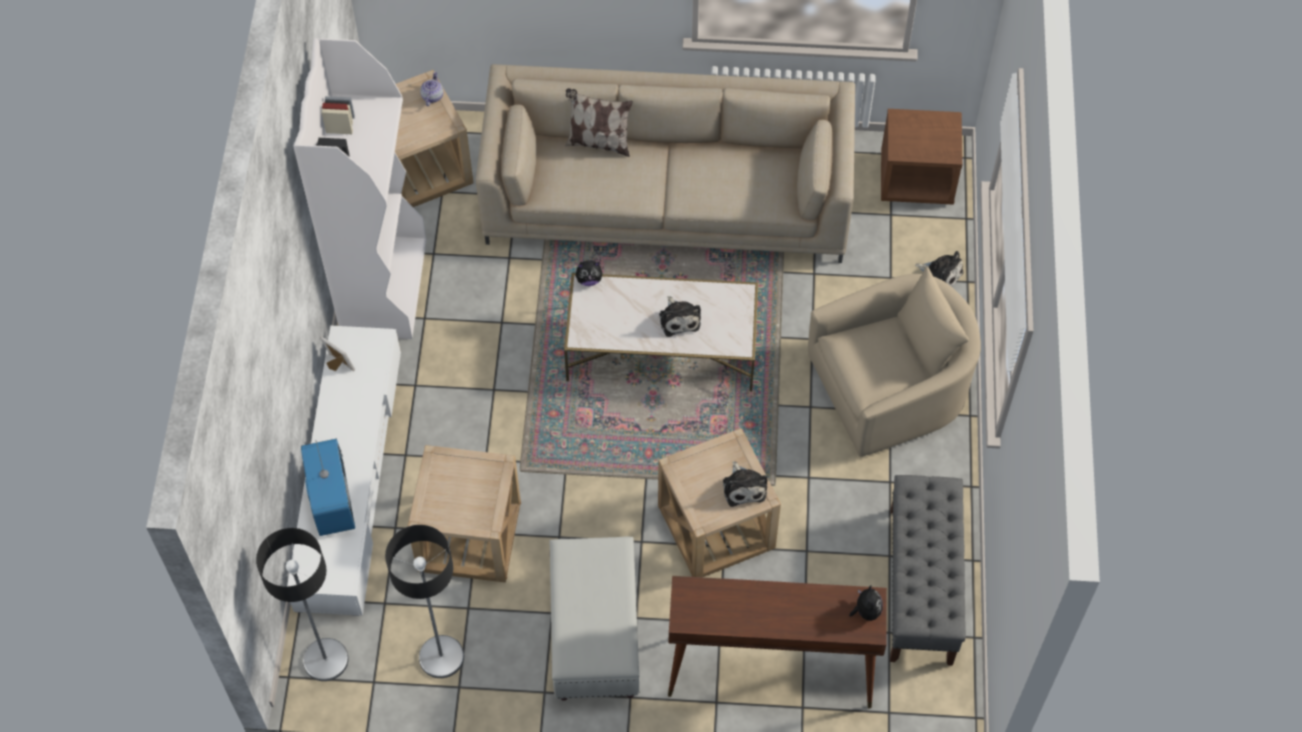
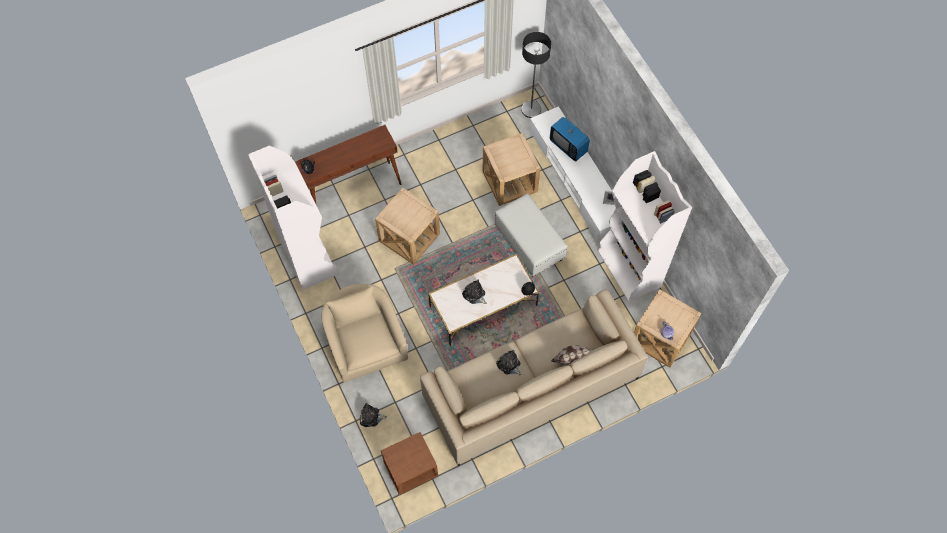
camera: 150 degrees right, 5 degrees up
(442, 657) = (487, 132): floor lamp -> none
(595, 633) = (433, 170): white ottoman -> white ottoman (529, 244)
(744, 487) = (394, 218): plush toy -> plush toy (509, 365)
(891, 388) = (365, 342): beige armchair -> beige armchair turned 120 degrees clockwise
(921, 586) = (307, 256): grey bench -> white bookcase

